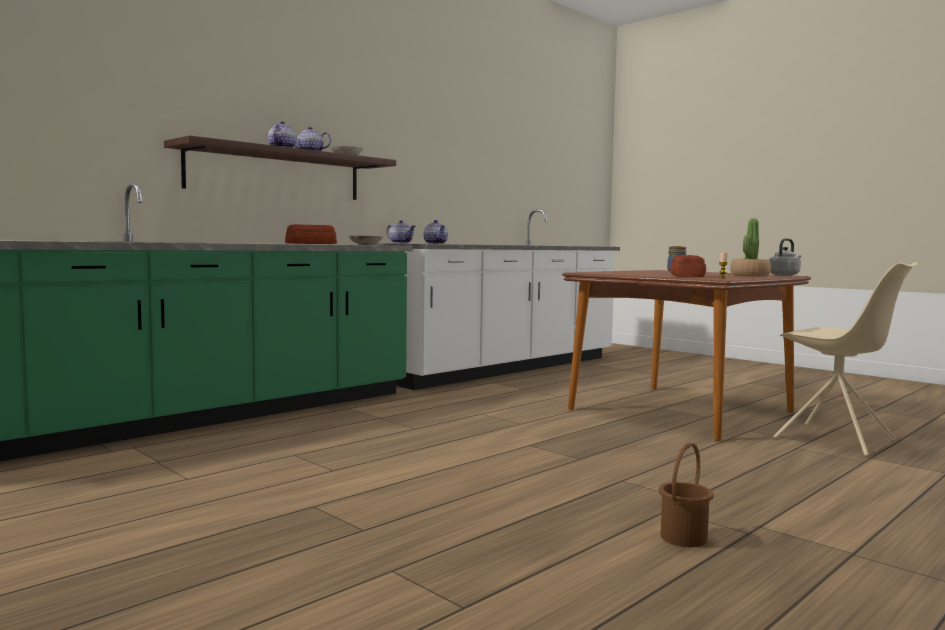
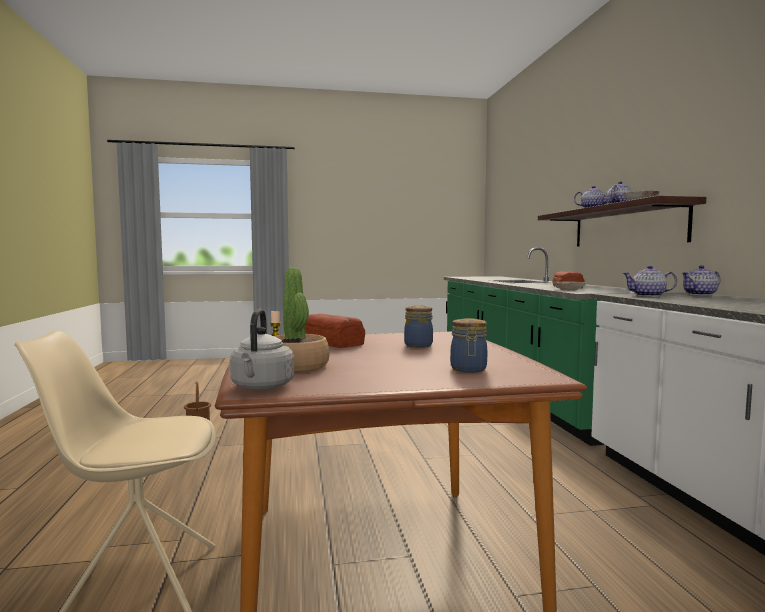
camera: 125 degrees right, 0 degrees up
(645, 273) = (418, 345): none -> jar

